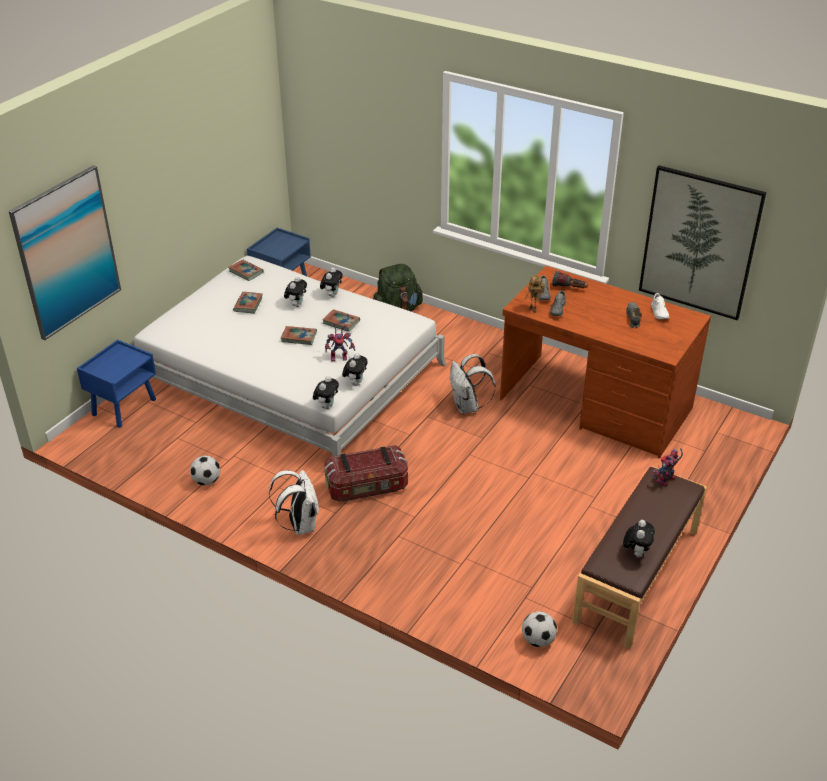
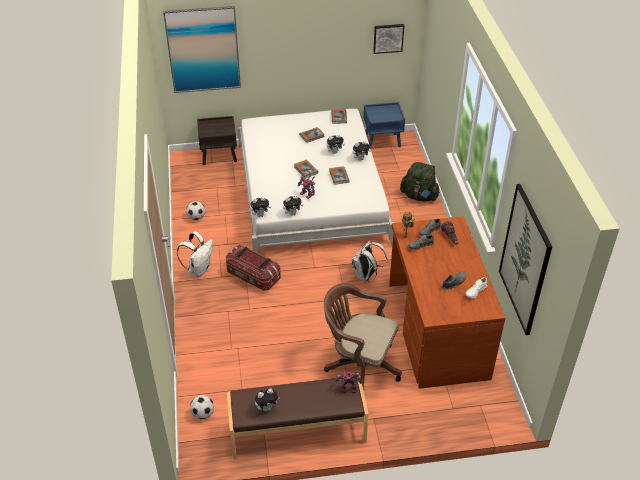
camera: 50 degrees right, 5 degrees up
(124, 407) = (219, 156): blue nightstand -> brown nightstand
(254, 143) = (388, 38): none -> picture
(587, 480) = (359, 365): none -> brown office chair

